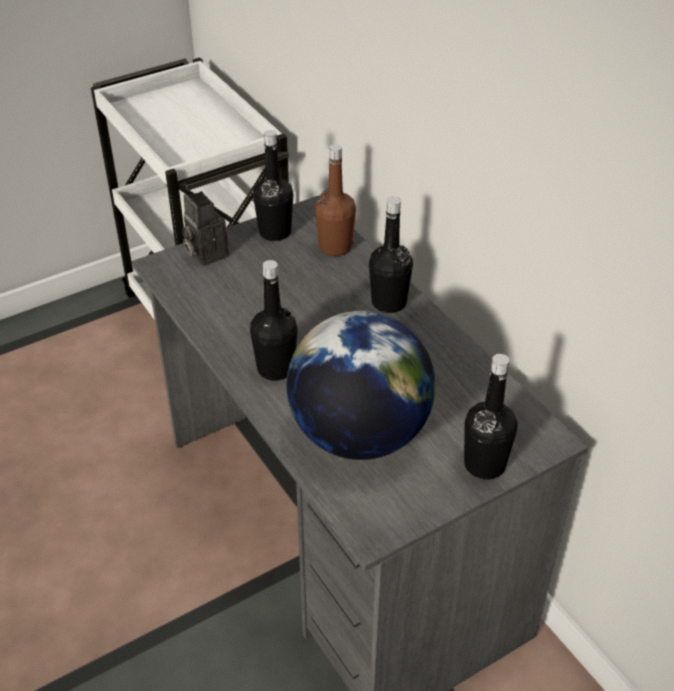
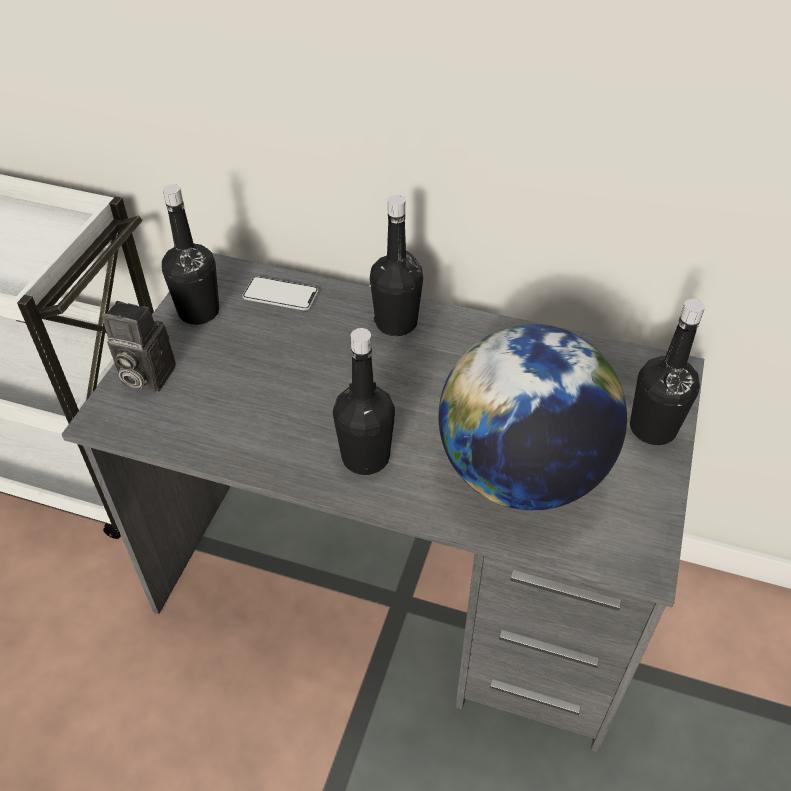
camera: 40 degrees left, 5 degrees up
(335, 247) = (280, 295): brown bottle -> phone

